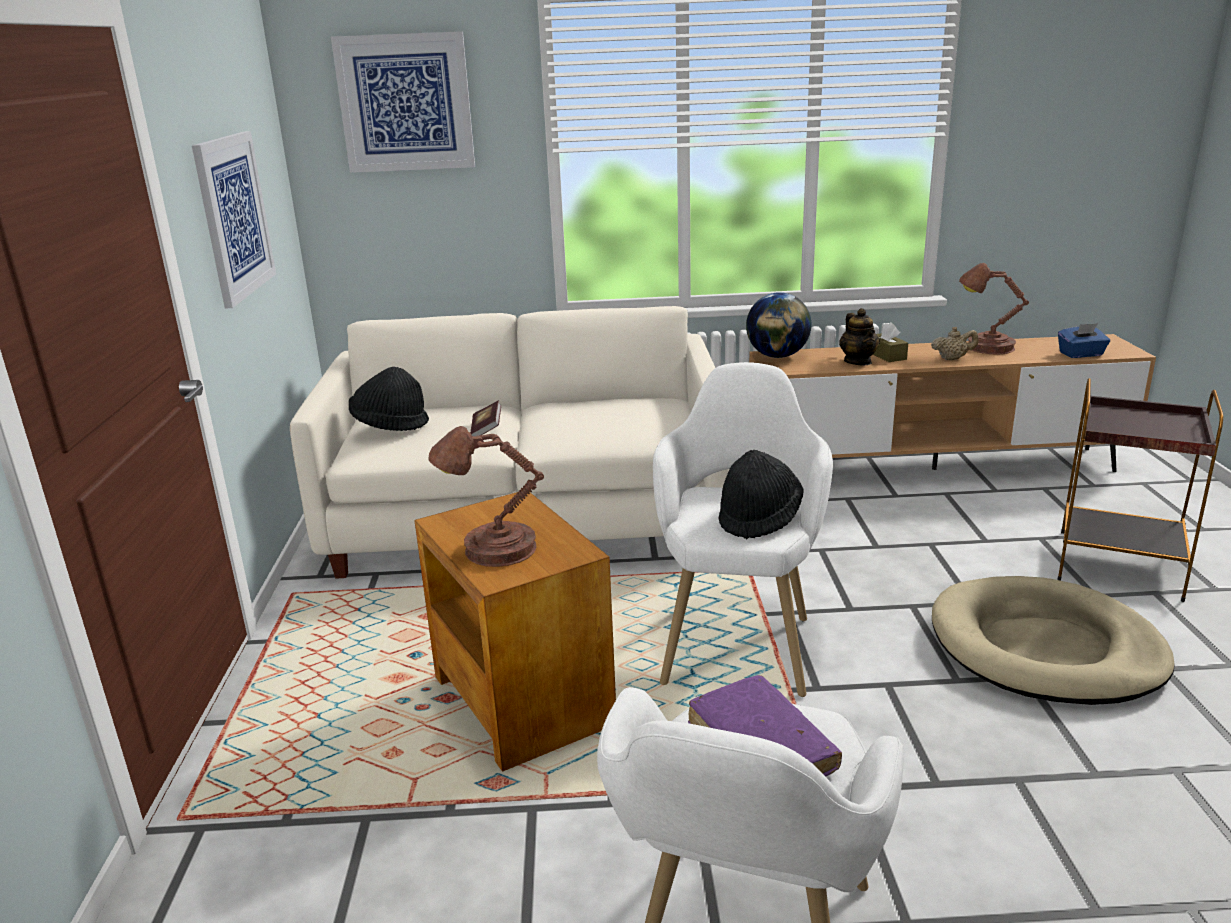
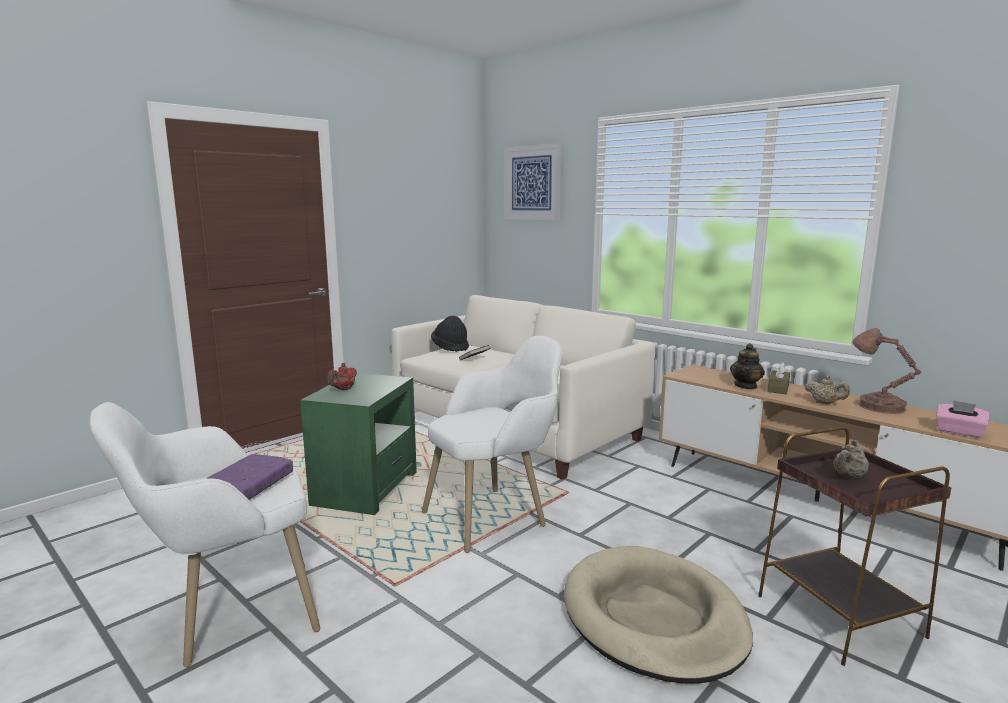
camera: 45 degrees right, 10 degrees down
(234, 216) = (406, 227): picture -> none
(494, 550) = (343, 389): brown table lamp -> red teapot
(523, 700) = (366, 488): brown side table -> green side table
(759, 518) = (484, 427): black hat -> none
(777, 356) = (701, 370): globe -> none
(1081, 354) = (959, 432): blue tissue box -> pink tissue box
(1136, 426) = (848, 477): none -> beige teapot

